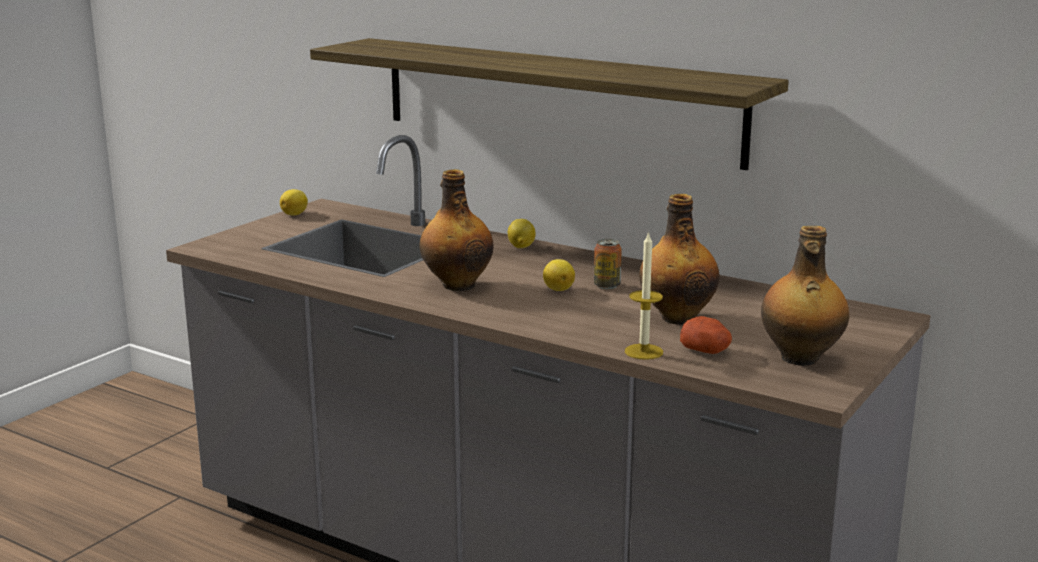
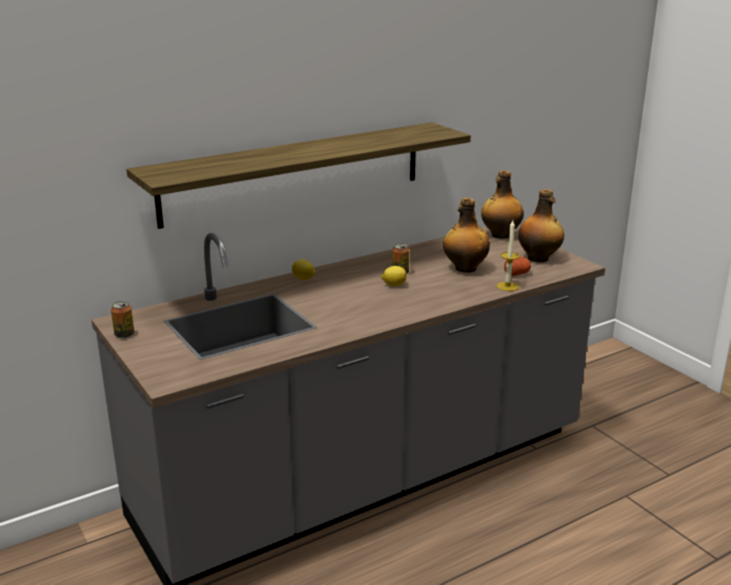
camera: 65 degrees left, 5 degrees up
(295, 214) = (124, 335): lemon -> can
(457, 285) = (358, 309): bottle -> bottle (500, 235)

